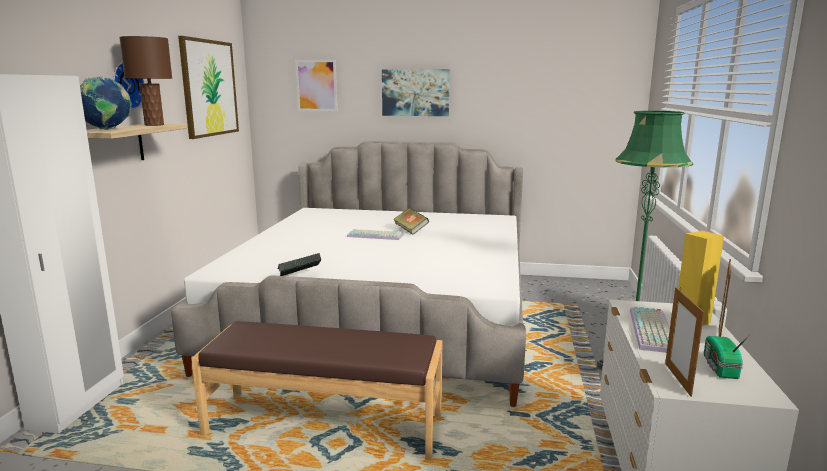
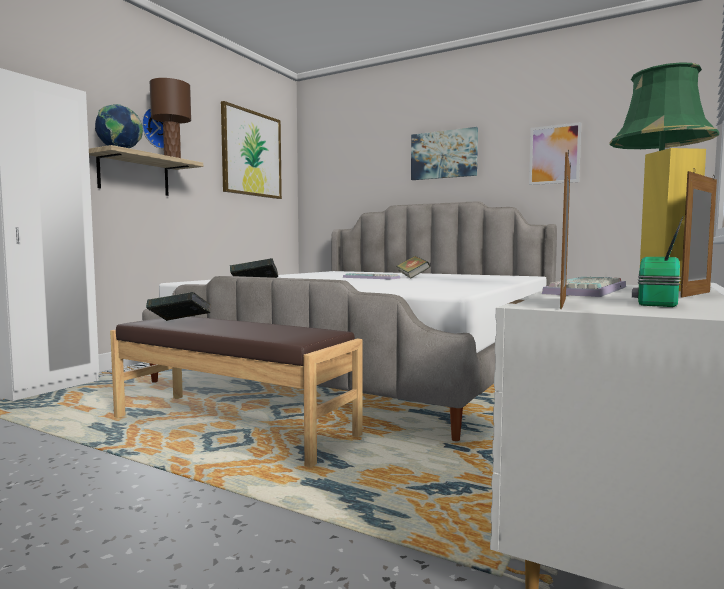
camera: 20 degrees right, 10 degrees down
(263, 341) = (179, 323): none -> book
(316, 85) = (354, 157): picture -> picture (554, 154)

